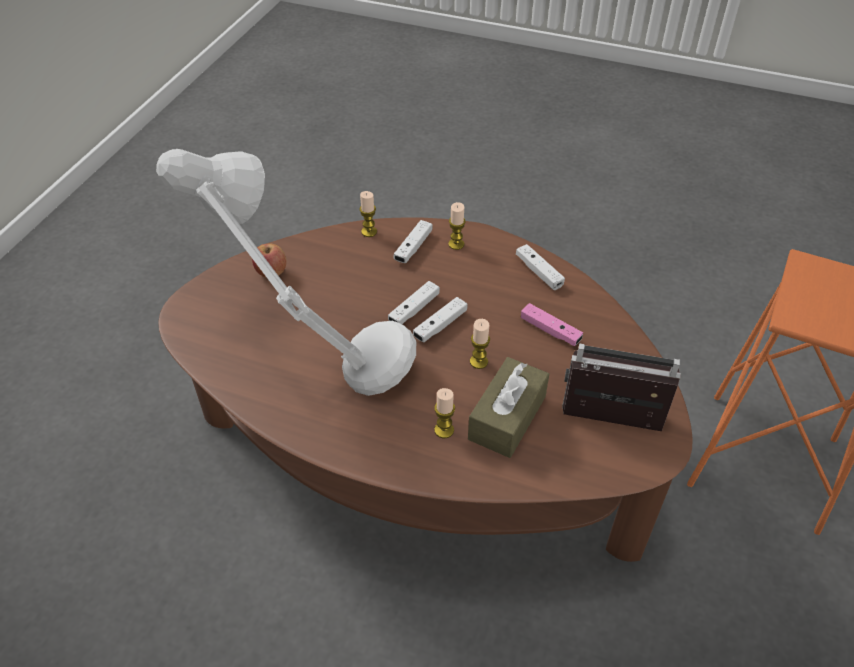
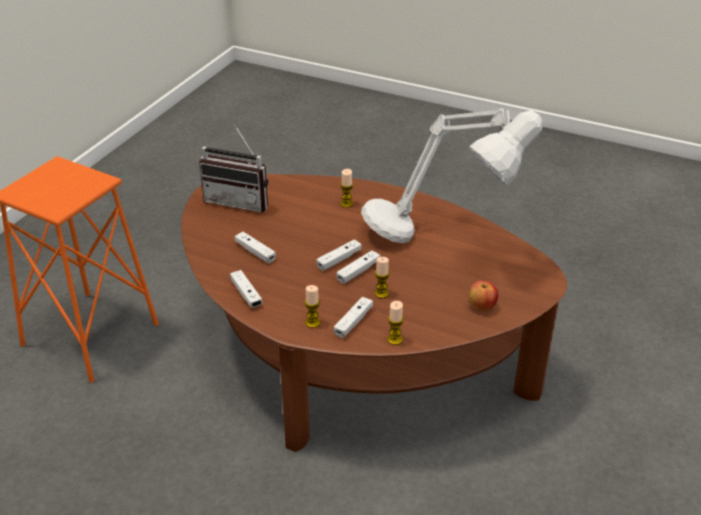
camera: 175 degrees left, 10 degrees down
(478, 362) = (315, 236): candle -> candle (381, 293)
(507, 418) = (304, 207): brown tissue box -> none
(550, 330) = (255, 252): pink game controller -> white game controller

